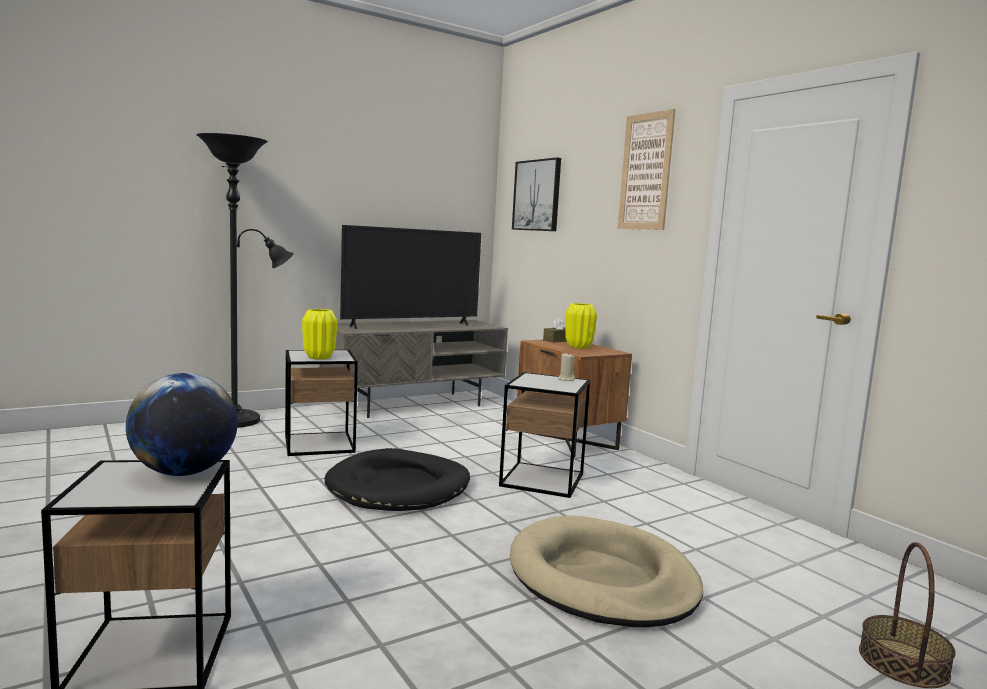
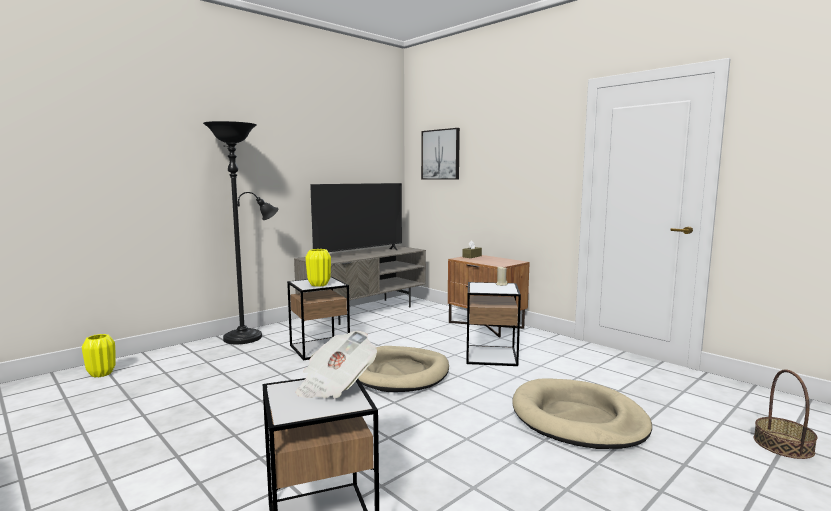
camera: 10 degrees left, 0 degrees up
(184, 472) = (335, 385): globe -> newspaper
(399, 487) = (400, 373): black dog bed -> beige dog bed
(579, 347) = (491, 260): yellow vase -> yellow vase (102, 374)
(645, 172) = (530, 136): picture -> none

